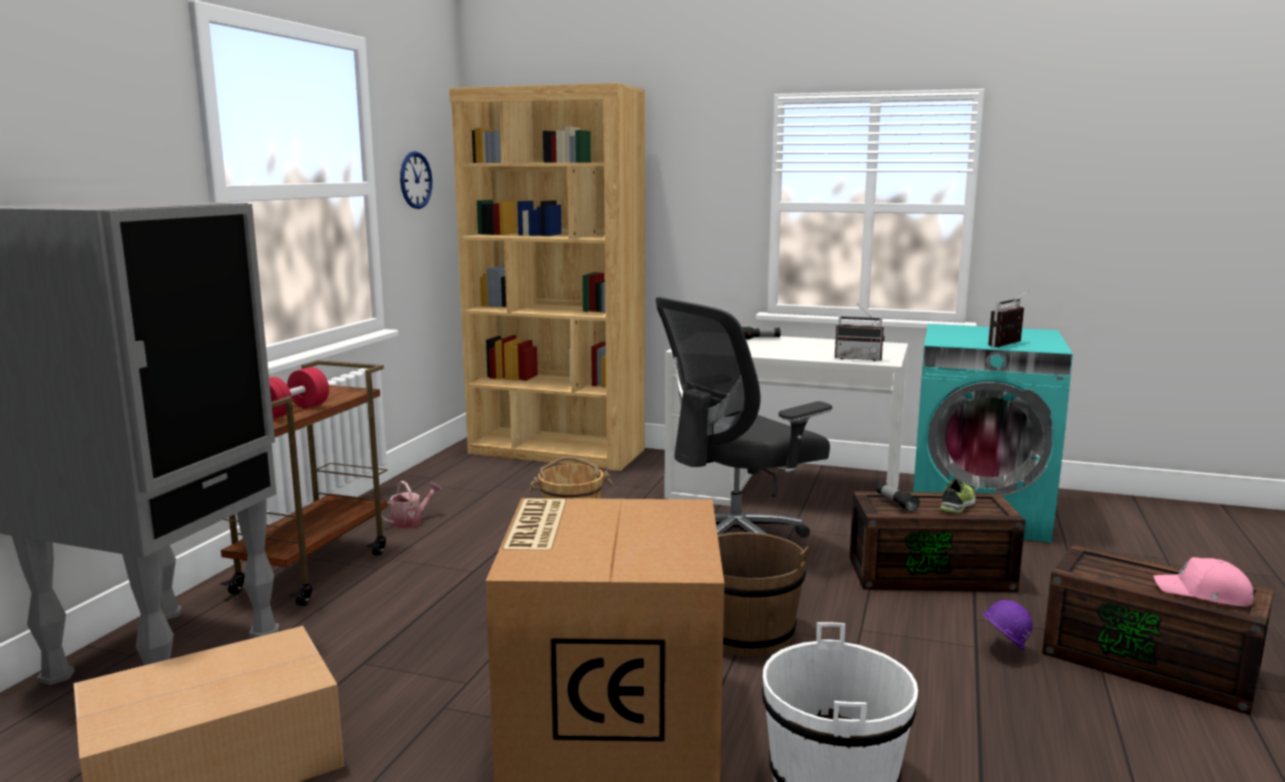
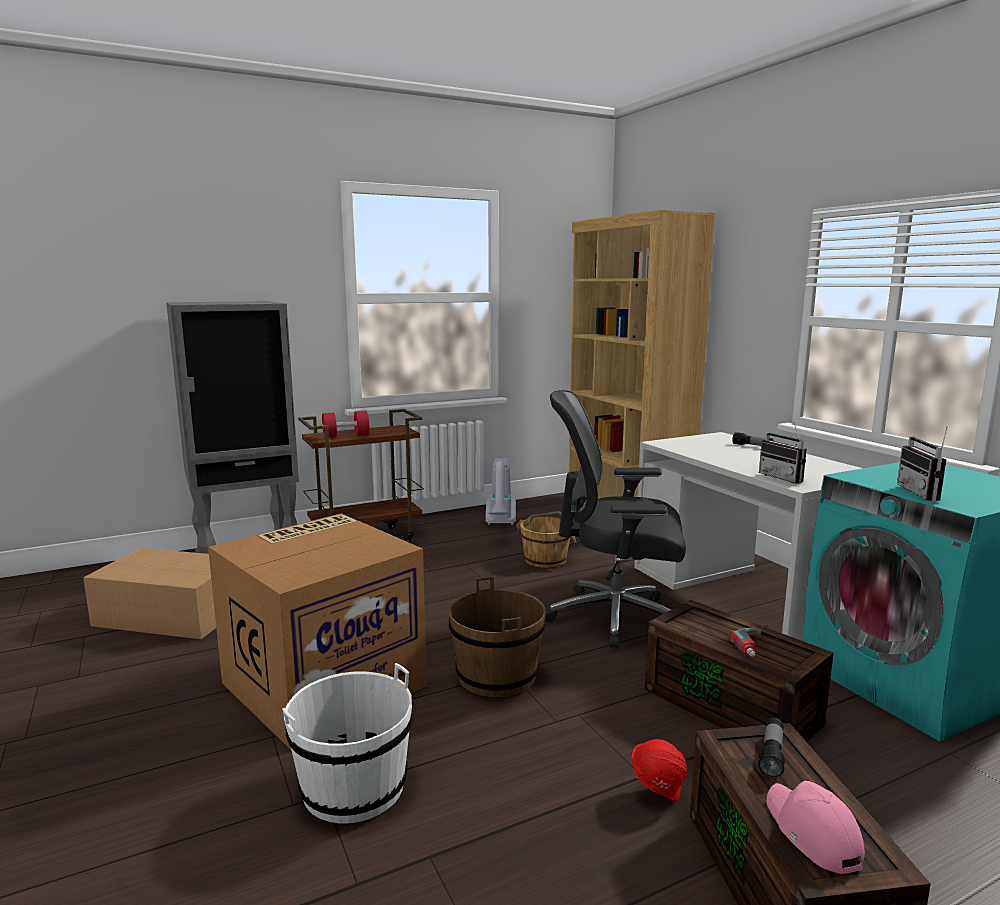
camera: 45 degrees right, 0 degrees up
(411, 521) = (457, 530): watering can -> none
(415, 180) = (545, 291): wall clock -> none
(450, 500) = (501, 525): none -> vacuum cleaner
(896, 503) = (701, 621): flashlight -> flashlight (772, 755)
(958, 505) = (758, 644): shoe -> power drill
(1002, 650) = (658, 792): purple hard hat -> red hard hat
(1010, 345) = (925, 494): radio -> radio turned 90 degrees counterclockwise

